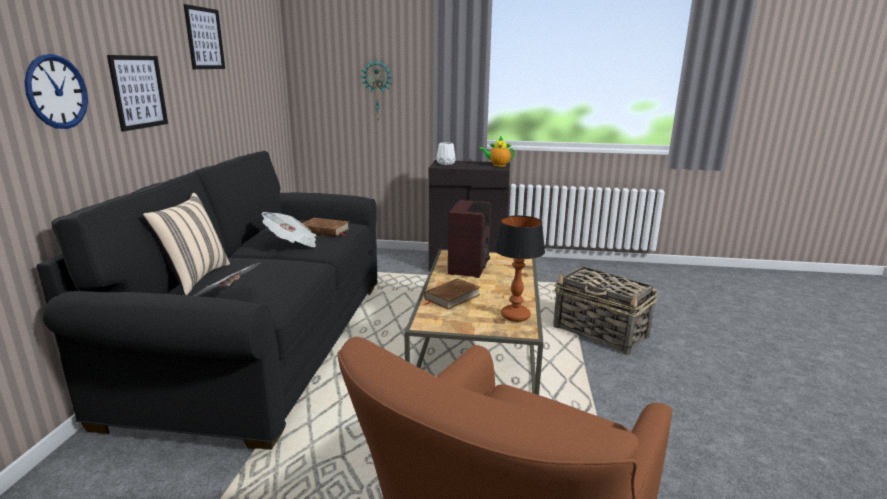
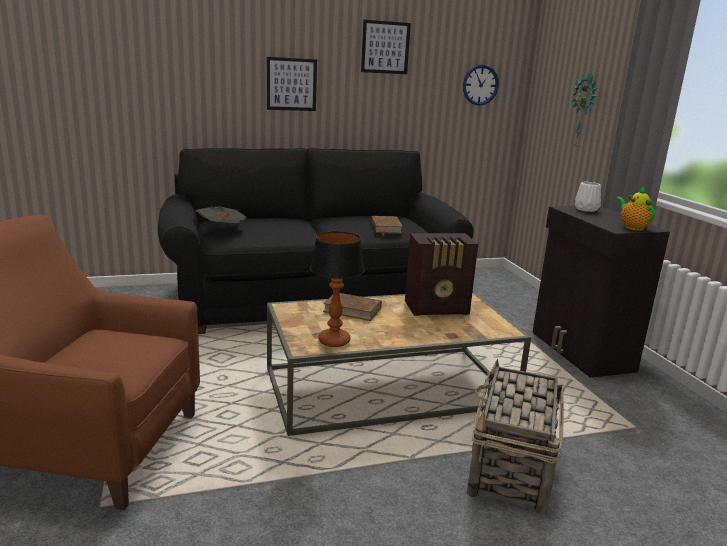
camera: 65 degrees right, 0 degrees up
(57, 92) = (218, 77): wall clock -> wall clock (480, 85)
(194, 278) = (250, 217): beige pillow -> none
(292, 243) = (342, 225): newspaper -> none

